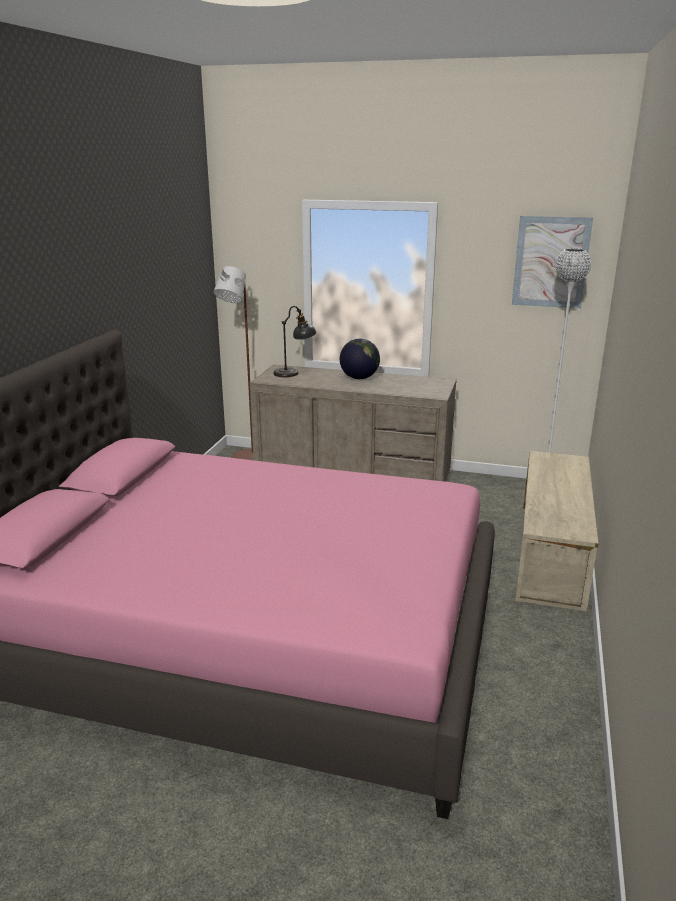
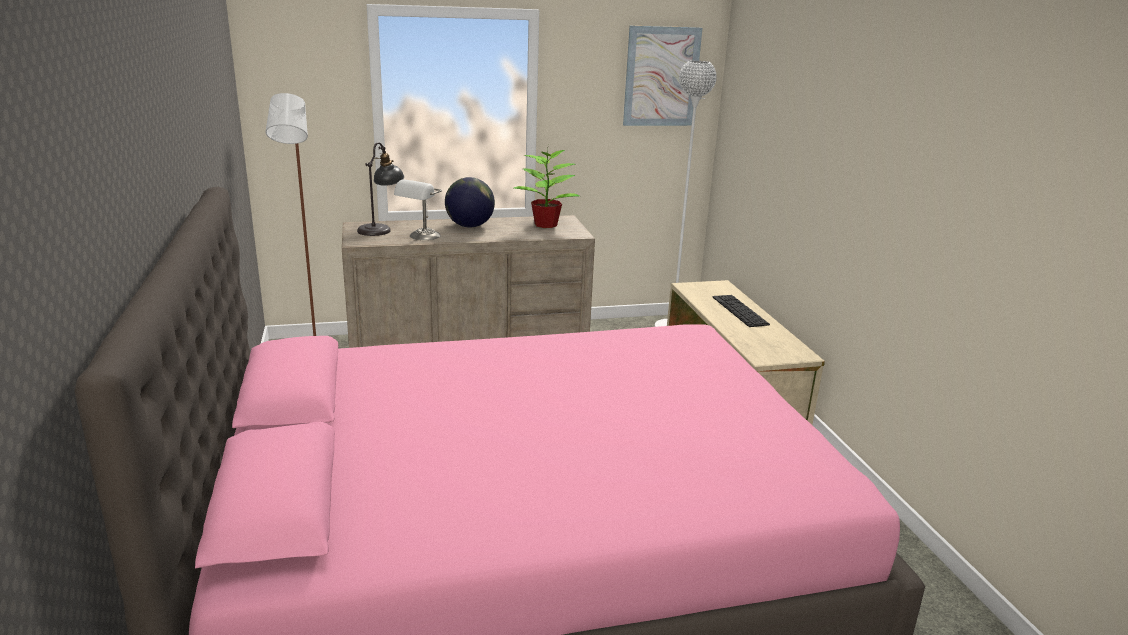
camera: 30 degrees left, 0 degrees up
(313, 382) = (421, 237): none -> white table lamp
(421, 384) = (546, 224): none -> potted plant
(566, 484) = (740, 310): none -> keyboard

